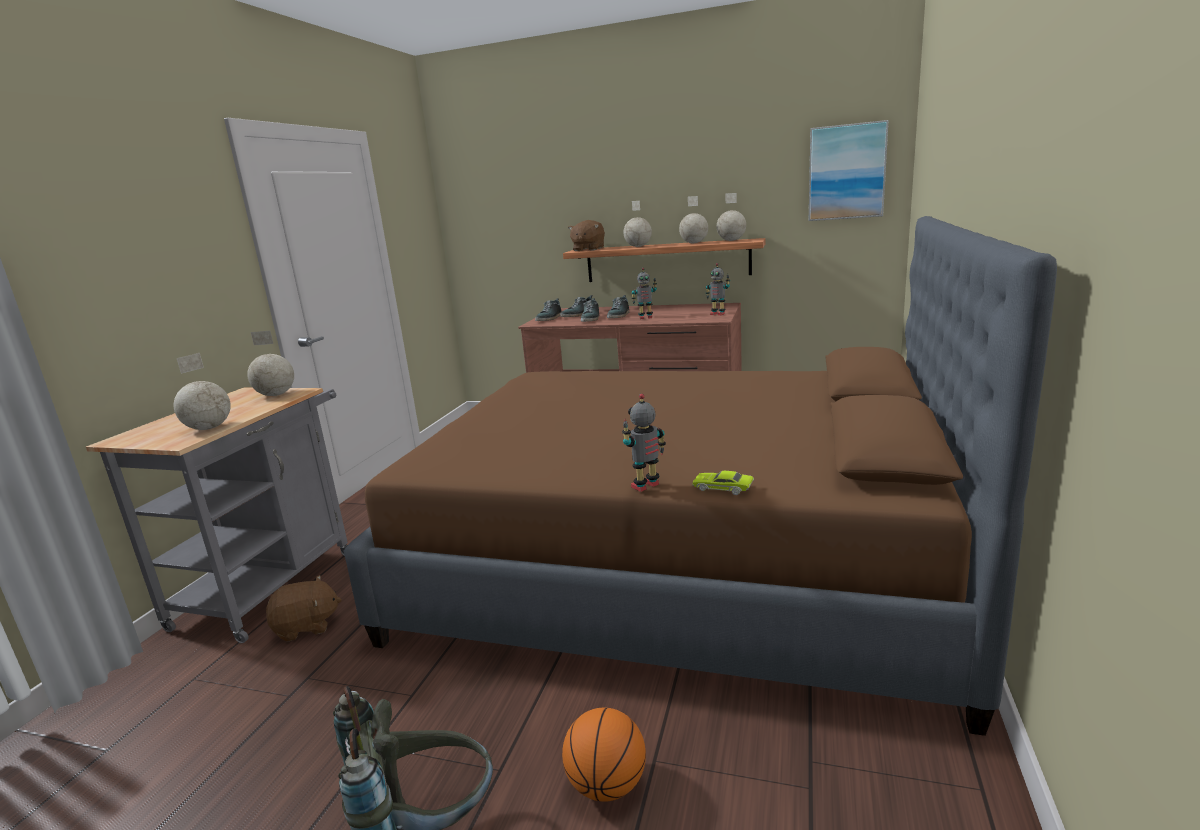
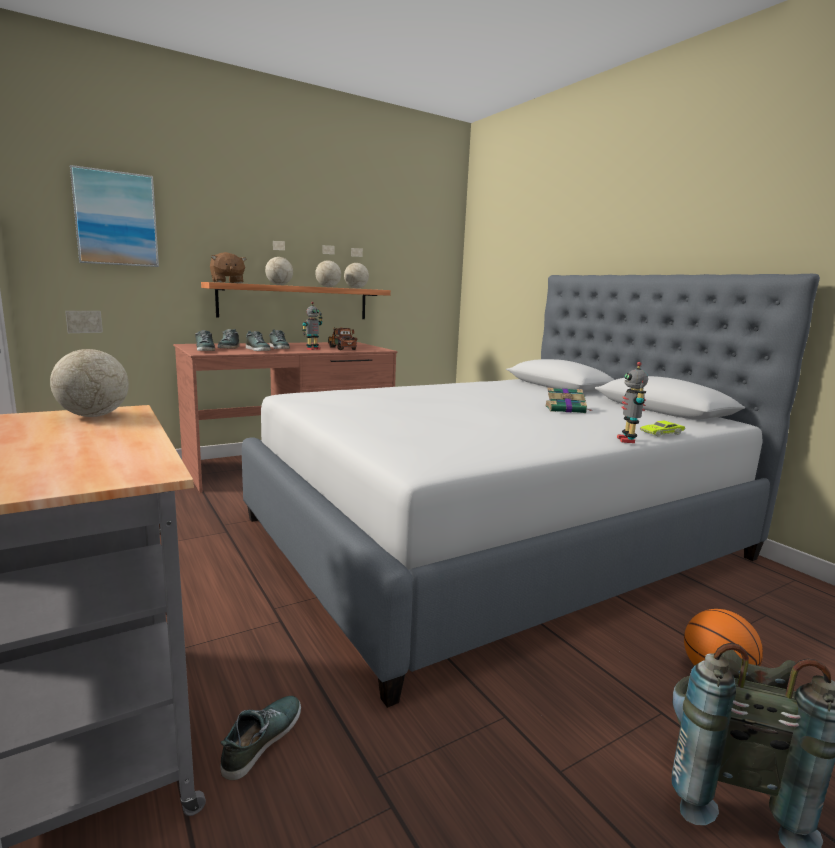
camera: 50 degrees left, 5 degrees down
(208, 428) = (132, 454): globe -> none
(307, 626) = (261, 739): brown plush toy -> shoe
(678, 563) = (494, 538): brown bed -> grey bed
(680, 316) = (341, 348): none -> toy truck
(718, 314) = (368, 347): toy robot -> none
(730, 430) = (566, 409): none -> book
(846, 172) = (427, 247): picture -> picture (116, 219)

